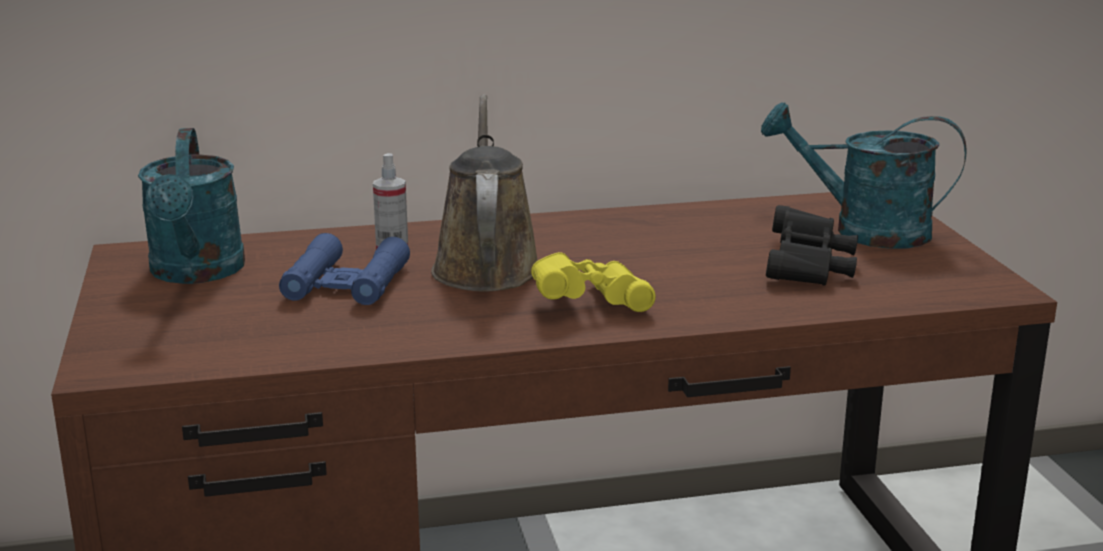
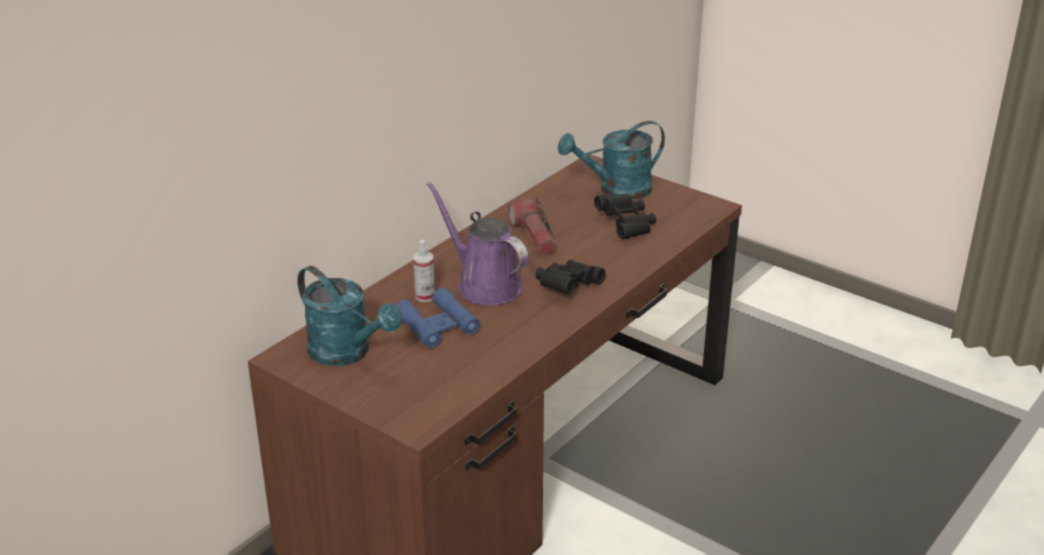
camera: 40 degrees left, 10 degrees up
(486, 266) = (484, 285): brown watering can -> purple watering can
(589, 303) = (567, 287): yellow binoculars -> black binoculars
(649, 242) = (534, 236): none -> flashlight

